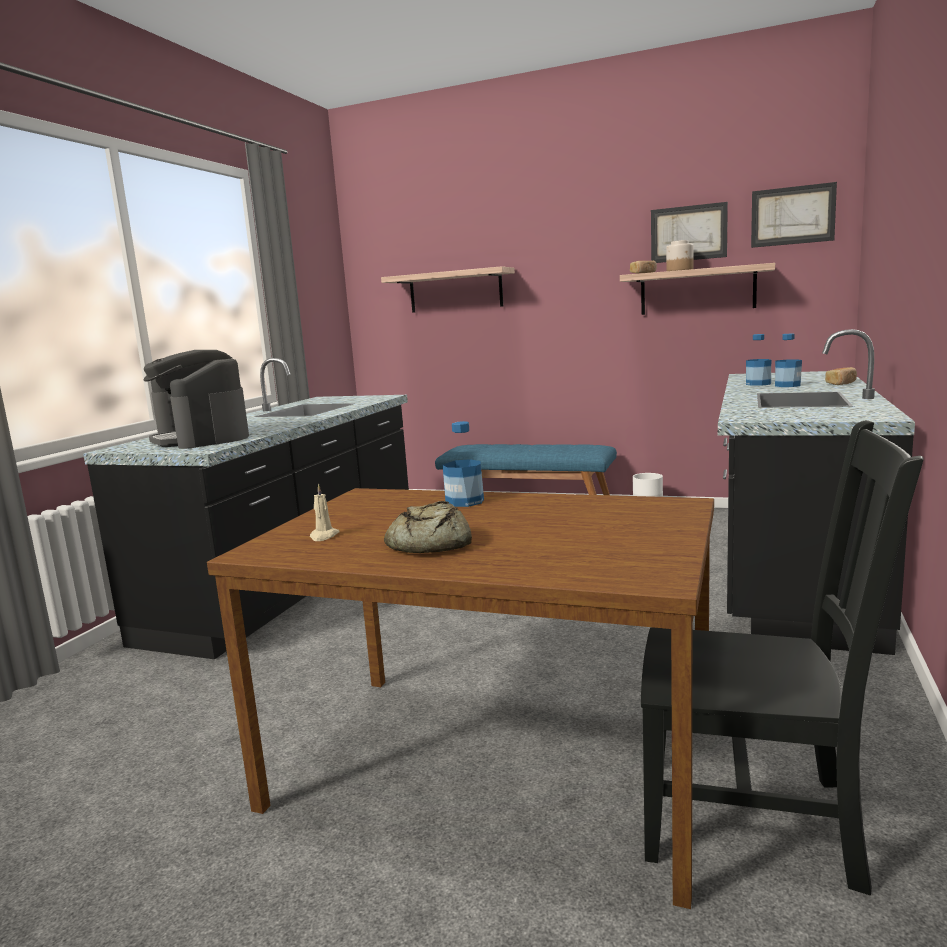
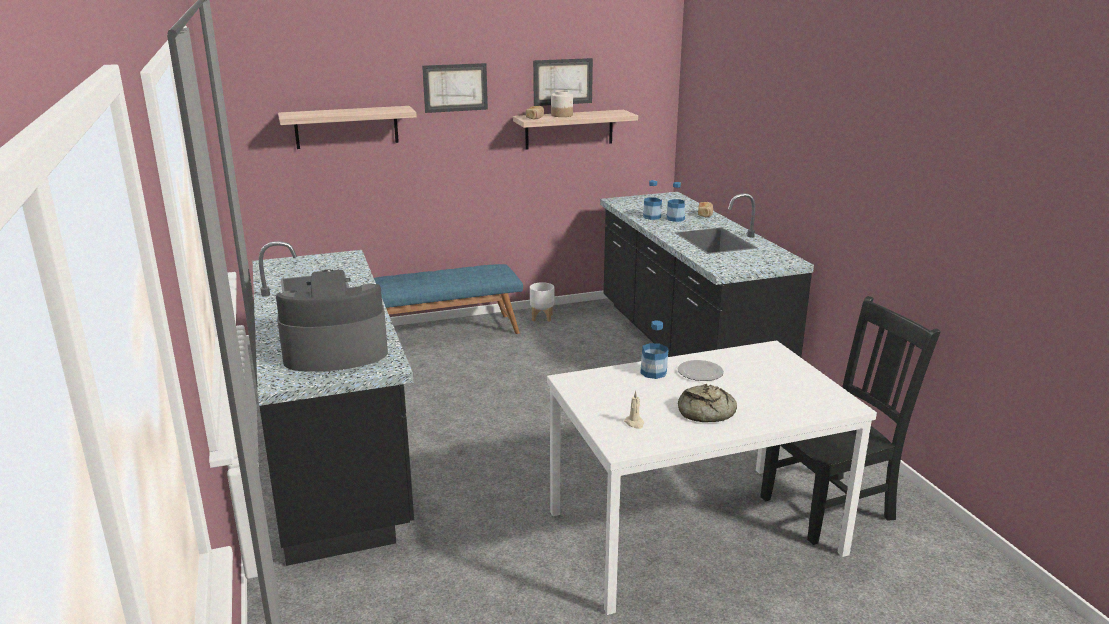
camera: 40 degrees left, 10 degrees up
(202, 438) = (335, 352): coffee machine -> coffee machine turned 150 degrees clockwise
(496, 765) = (695, 531): brown dining table -> white dining table
(521, 510) = (701, 372): none -> plate
(792, 215) = (636, 72): picture -> picture (455, 87)

